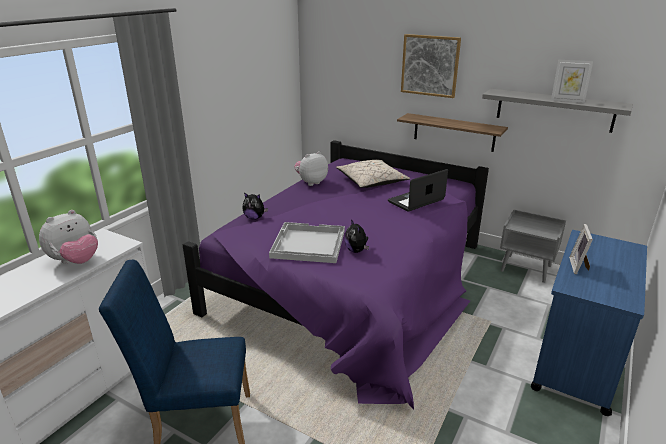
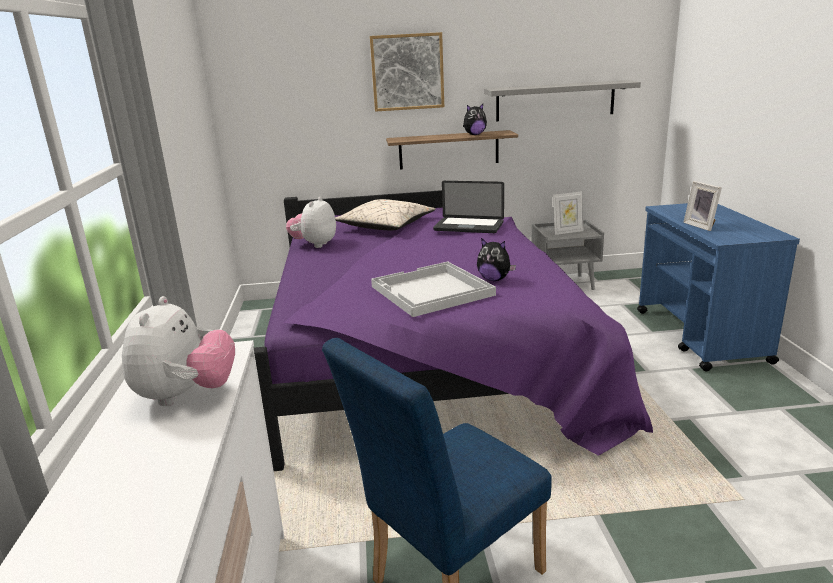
camera: 35 degrees left, 5 degrees down
(254, 218) = (308, 293): plush toy -> plush toy (474, 135)
(416, 200) = (468, 226): laptop -> laptop turned 90 degrees counterclockwise
(567, 100) = (576, 84): picture frame -> picture frame (567, 232)

